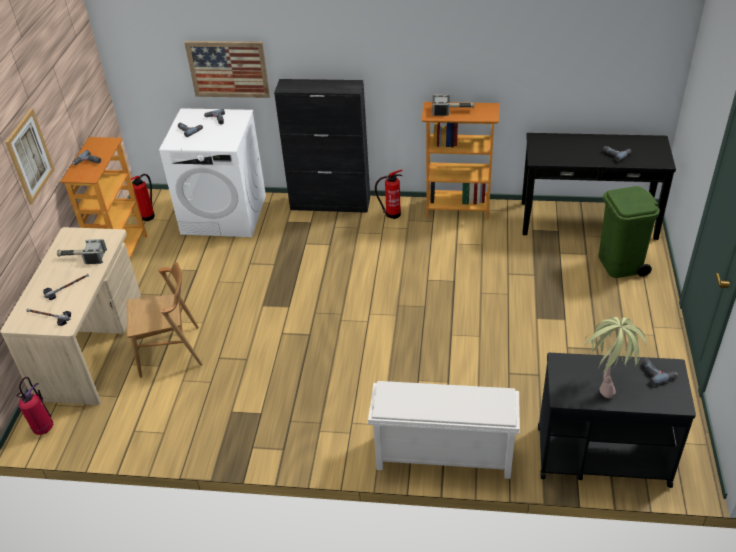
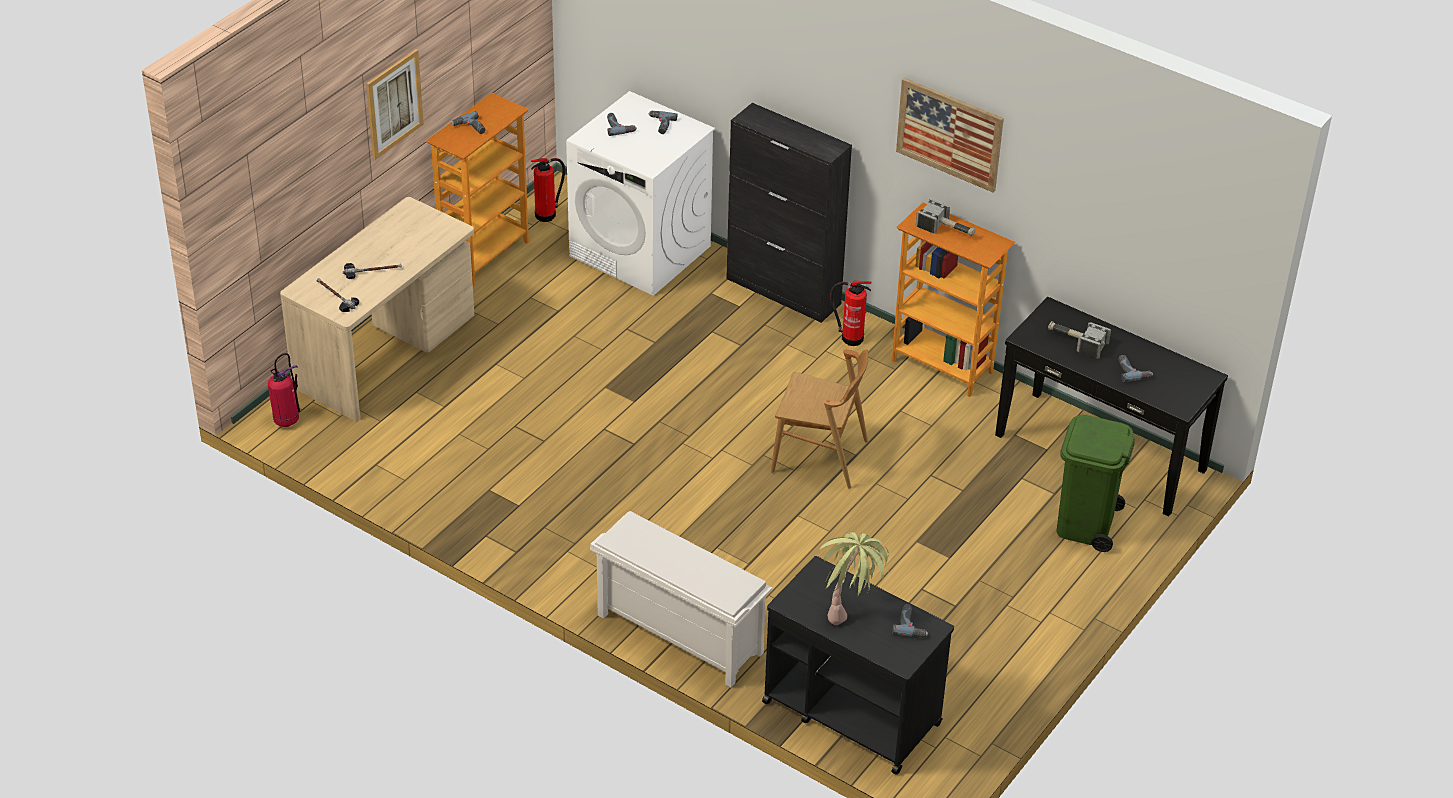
camera: 25 degrees right, 0 degrees up
(82, 257) = (408, 243): hammer -> hammer (1076, 342)
(170, 351) = (466, 396): brown chair -> brown chair (820, 456)
(228, 69) = (696, 66): picture -> picture (949, 134)

